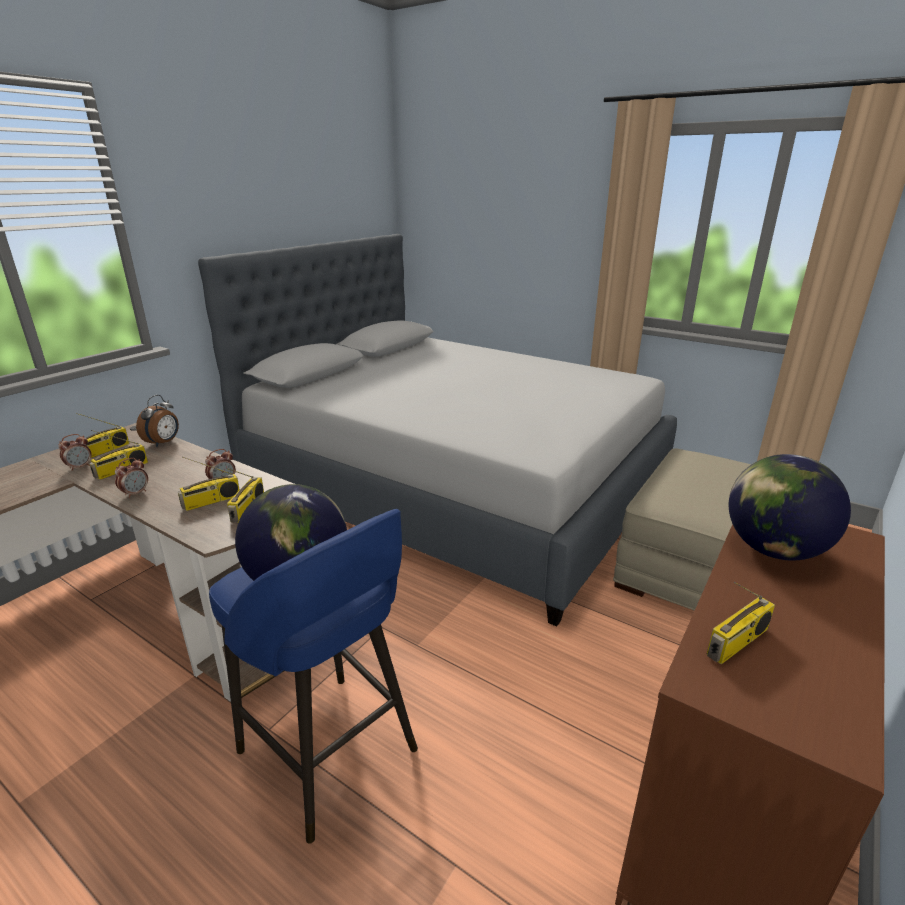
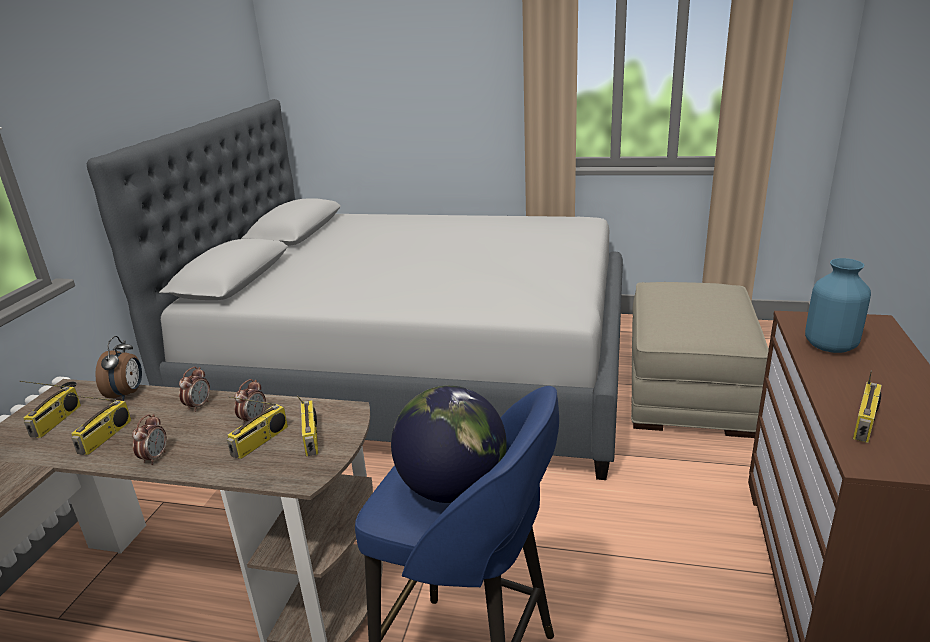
camera: 20 degrees left, 0 degrees up
(80, 467) = (42, 448): alarm clock -> alarm clock (198, 406)
(773, 550) = (829, 346): globe -> blue vase

